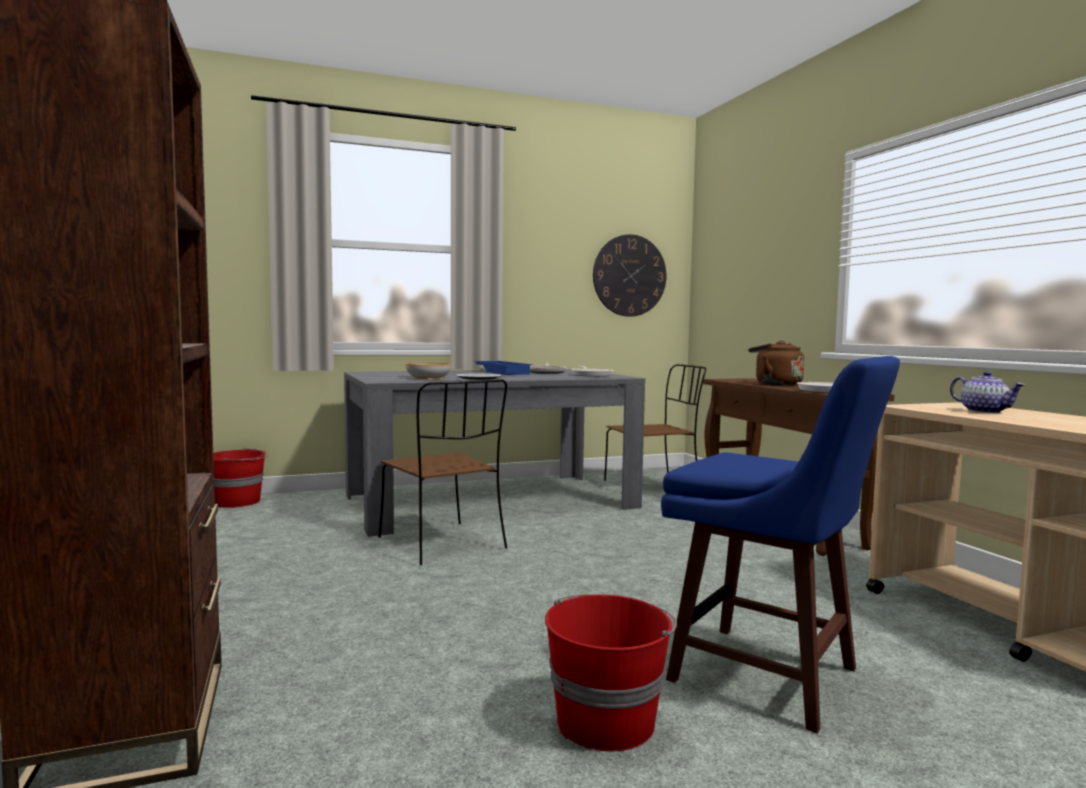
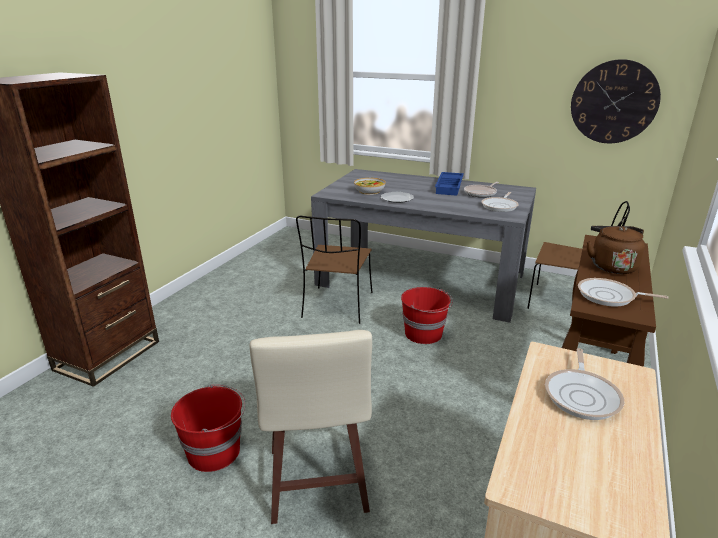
camera: 45 degrees right, 20 degrees up
(237, 502) = (302, 235): red bucket -> red bucket (424, 334)
(769, 677) = (316, 483): blue stool -> beige stool
(985, 411) = (582, 395): teapot -> frying pan

